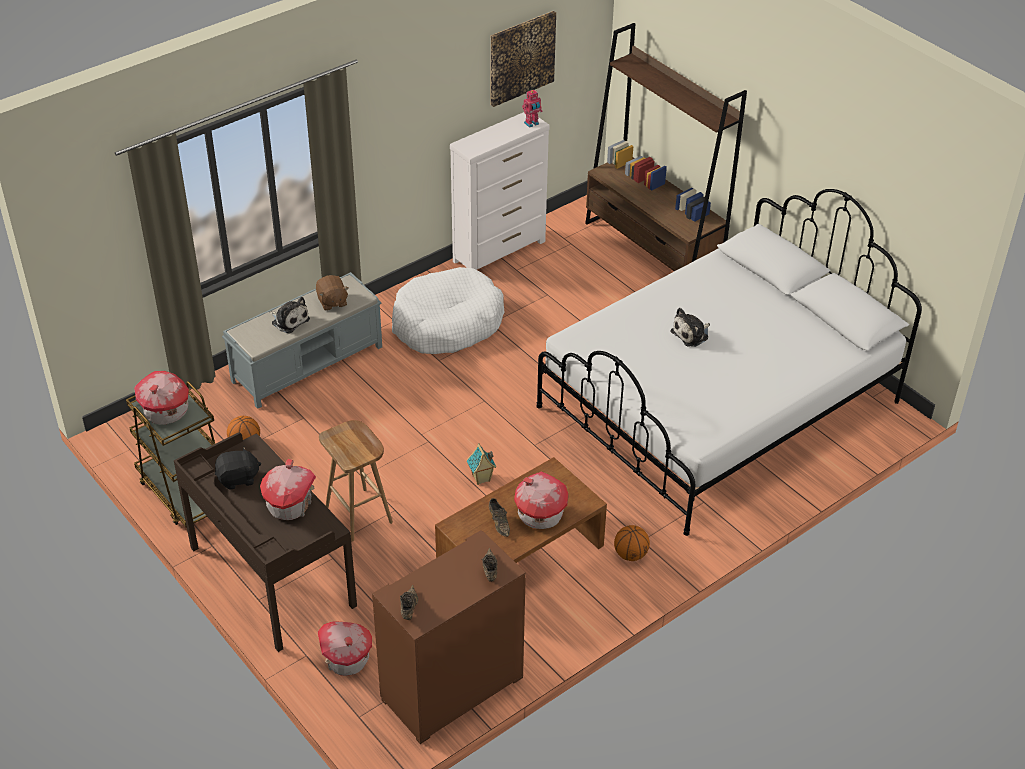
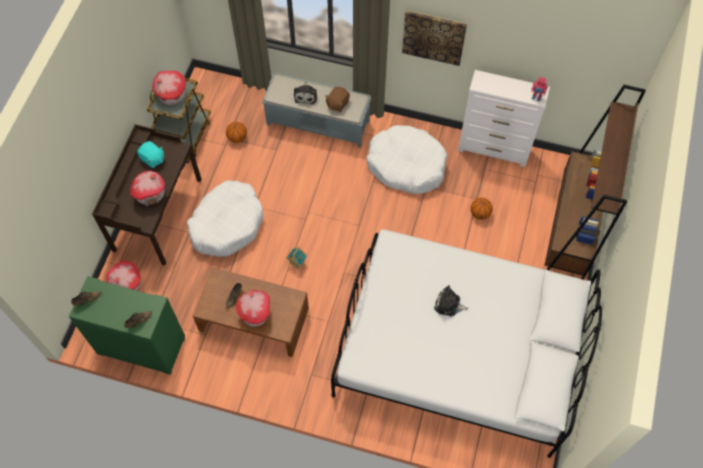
camera: 55 degrees right, 20 degrees up
(238, 478) = (152, 159): black plush toy -> turquoise plush toy
(360, 515) = (227, 224): brown stool -> white dog bed
(452, 689) = (140, 346): brown cabinet -> green cabinet
(521, 58) = (554, 53): picture -> picture (433, 37)
(630, 555) = (296, 375): basketball -> basketball (480, 214)

